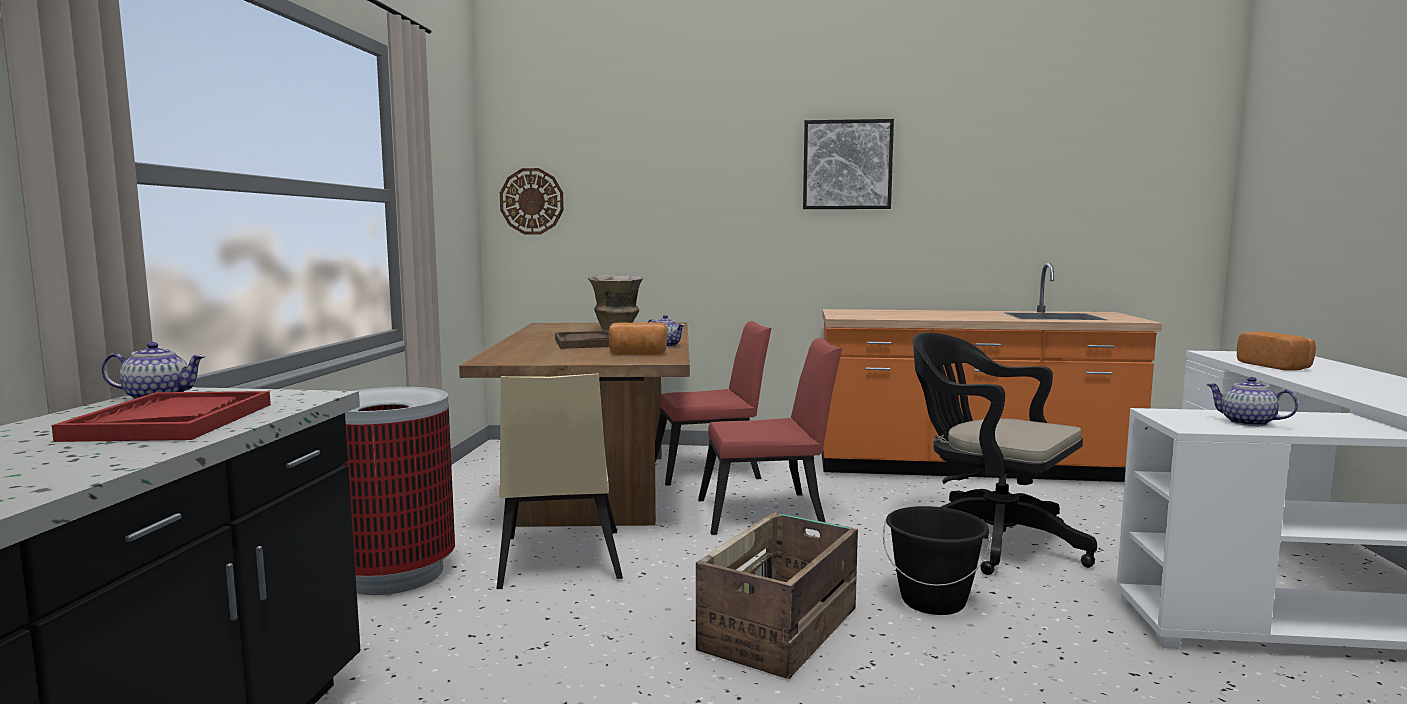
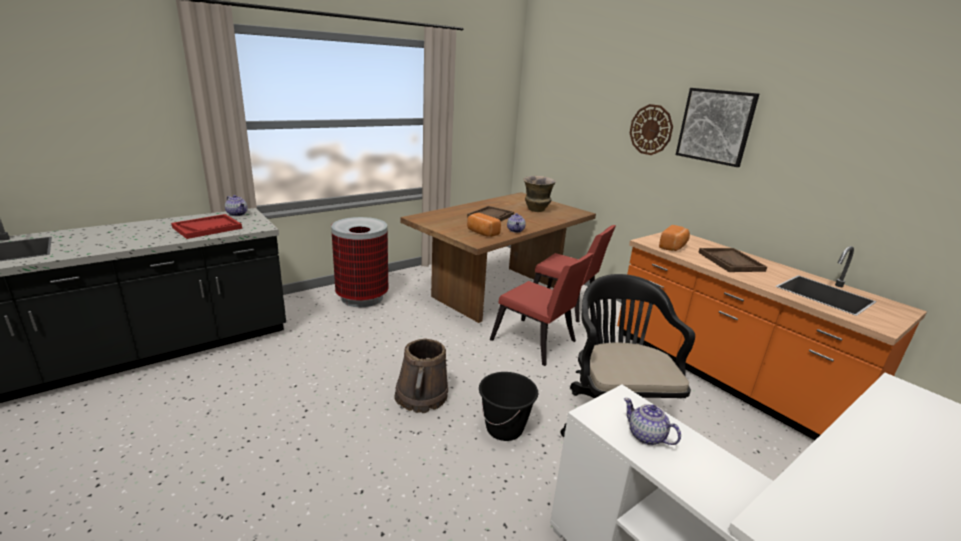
camera: 45 degrees right, 15 degrees up
(532, 201) = (538, 121): wall clock -> wall clock (651, 129)
(558, 562) = (413, 321): beige chair -> none
(782, 628) = (421, 396): crate -> brown bucket
(943, 315) = (731, 261): none -> brown tray
(1247, 422) = (645, 436): teapot -> teapot turned 45 degrees counterclockwise
(1276, 366) = (890, 424): bread -> bread (673, 247)

